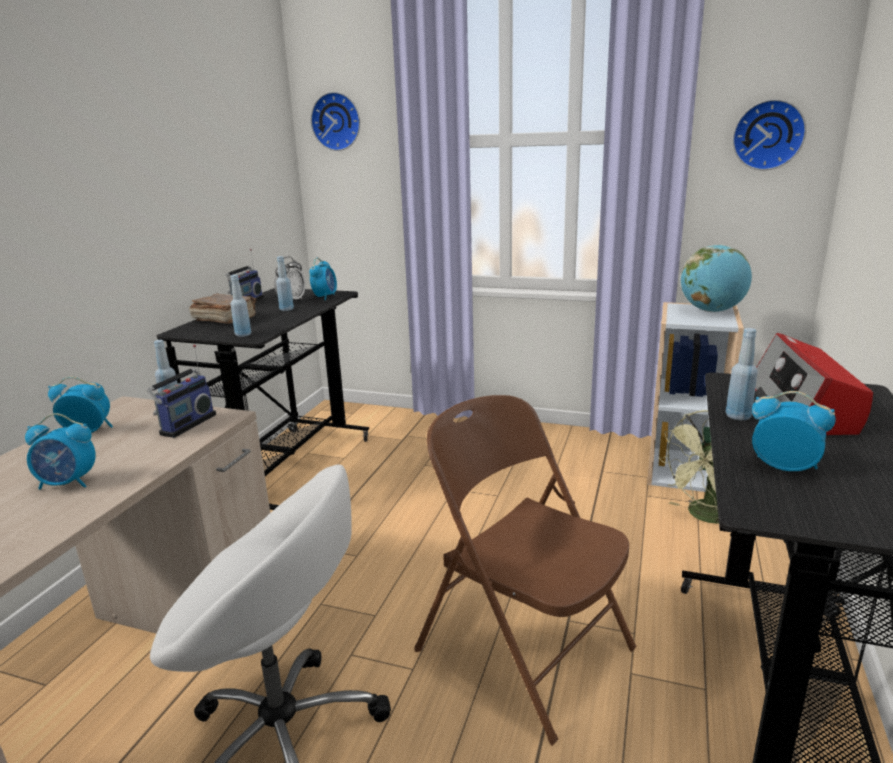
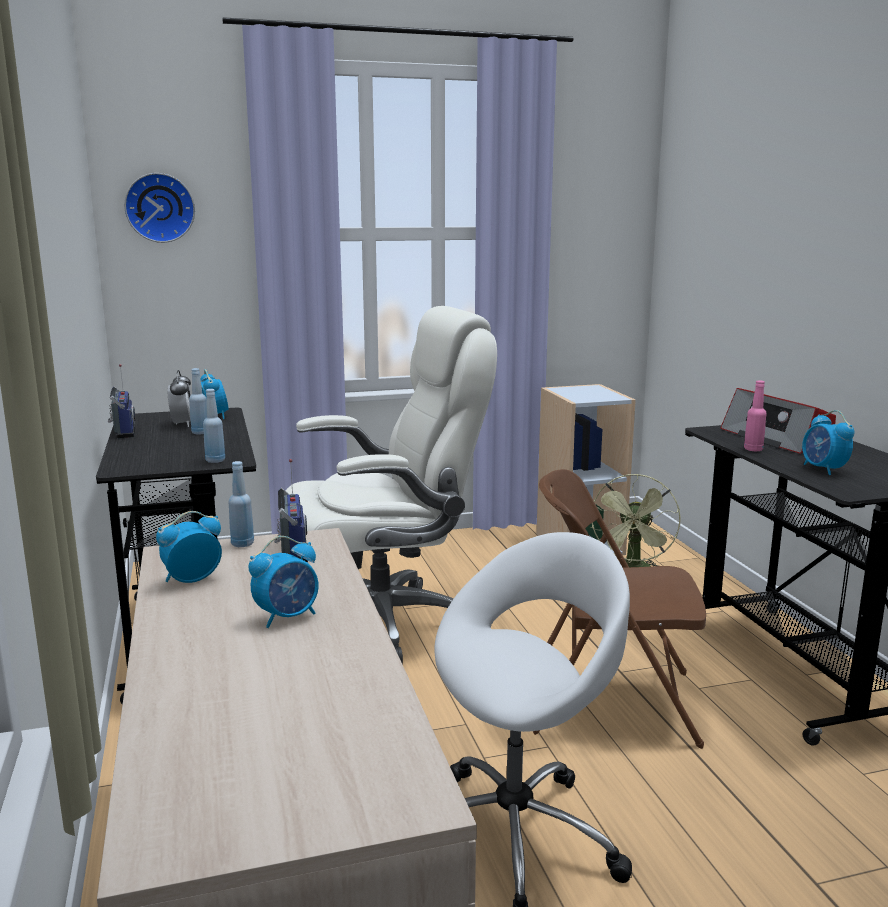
camera: 35 degrees left, 5 degrees down
(224, 319) = (146, 451): brown book -> none
(424, 497) = (385, 622): none -> white office chair
(712, 311) = (591, 390): globe -> none
(738, 416) = (753, 449): blue bottle -> pink bottle
(768, 135) = (601, 234): wall clock -> none
(783, 466) = (823, 469): alarm clock -> alarm clock turned 105 degrees counterclockwise

